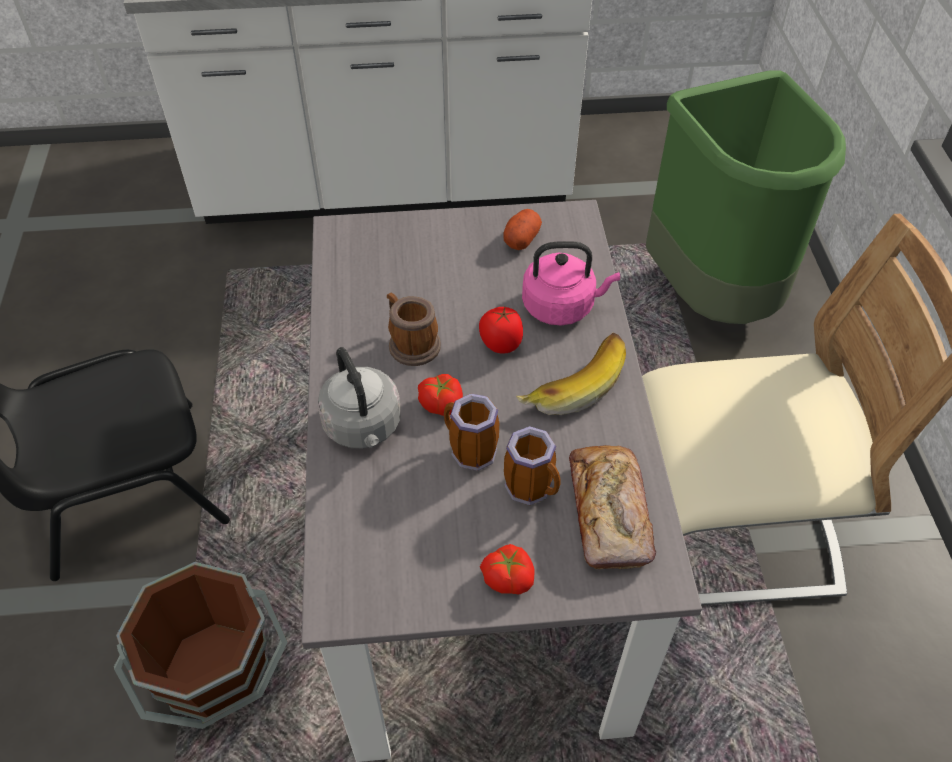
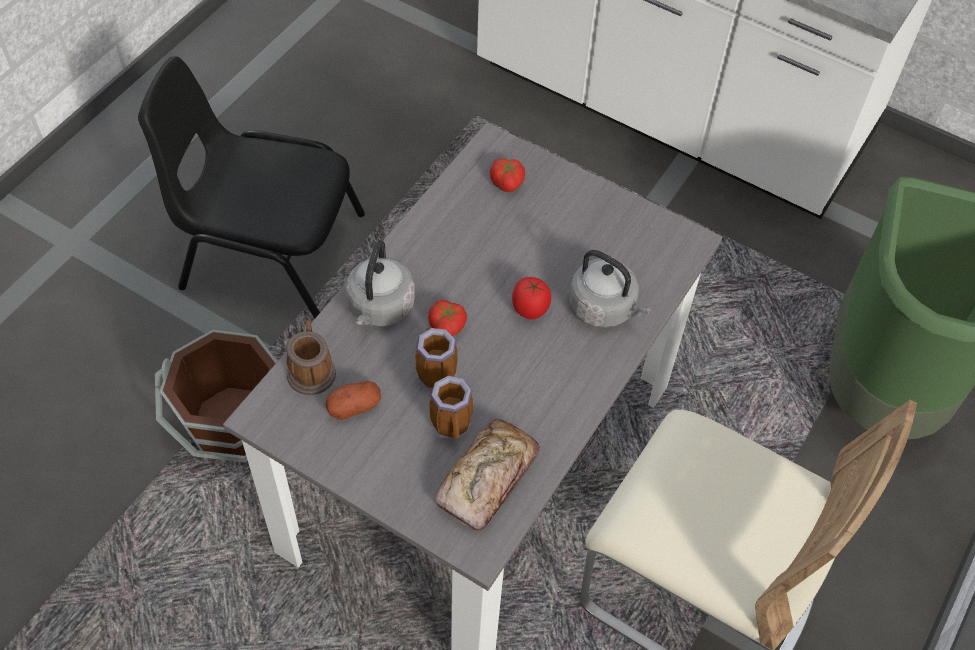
camera: 35 degrees right, 5 degrees up
(410, 343) = (466, 267): mug -> mug (311, 369)
(508, 576) = (381, 473): tomato -> tomato (507, 182)
(521, 238) = (627, 234): potato -> potato (354, 406)
(562, 306) = (605, 308): pink kettle -> grey kettle
(571, 383) = (553, 371): banana -> none

